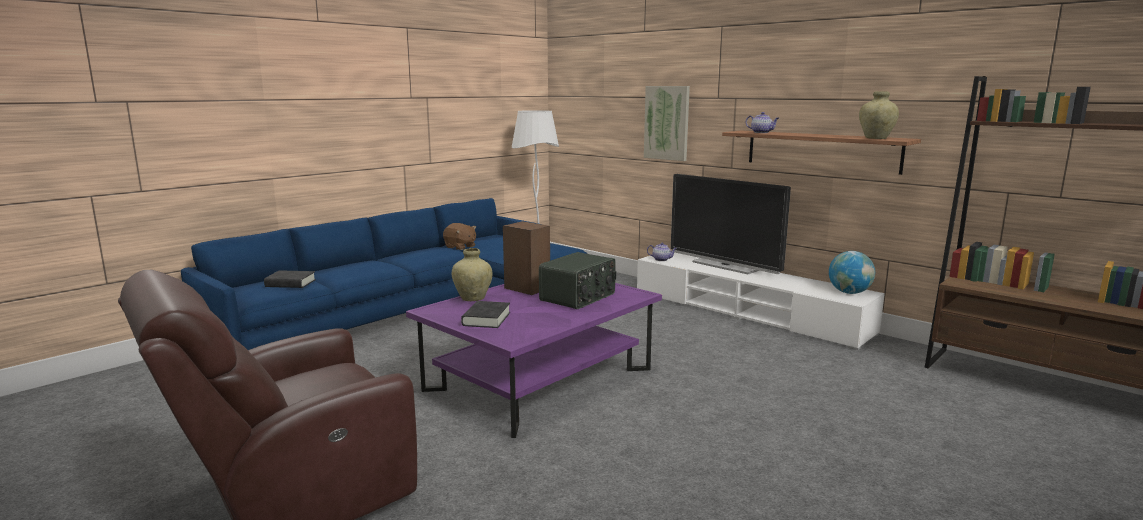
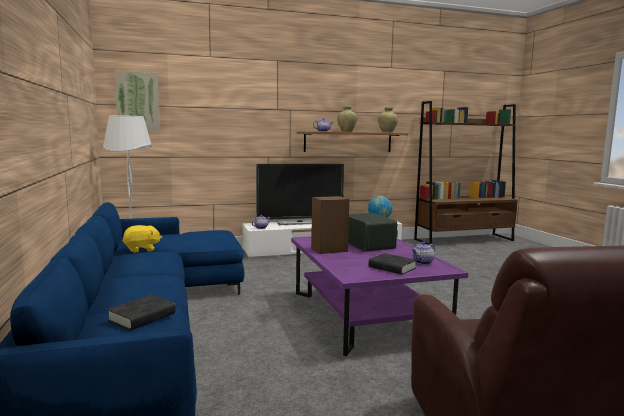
camera: 60 degrees left, 5 degrees down
(460, 247) = (142, 249): brown plush toy -> yellow plush toy
(473, 298) = (337, 263): beige vase -> beige vase (346, 131)
(529, 328) = (422, 262): none -> teapot
(667, 123) = (236, 127): picture -> picture (137, 102)

